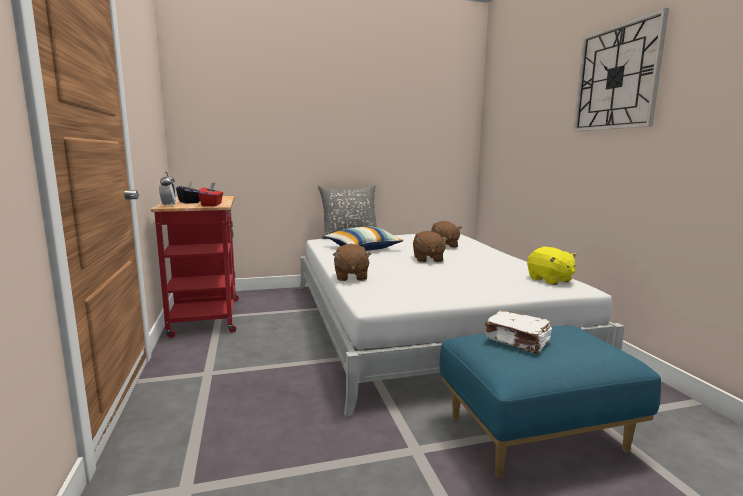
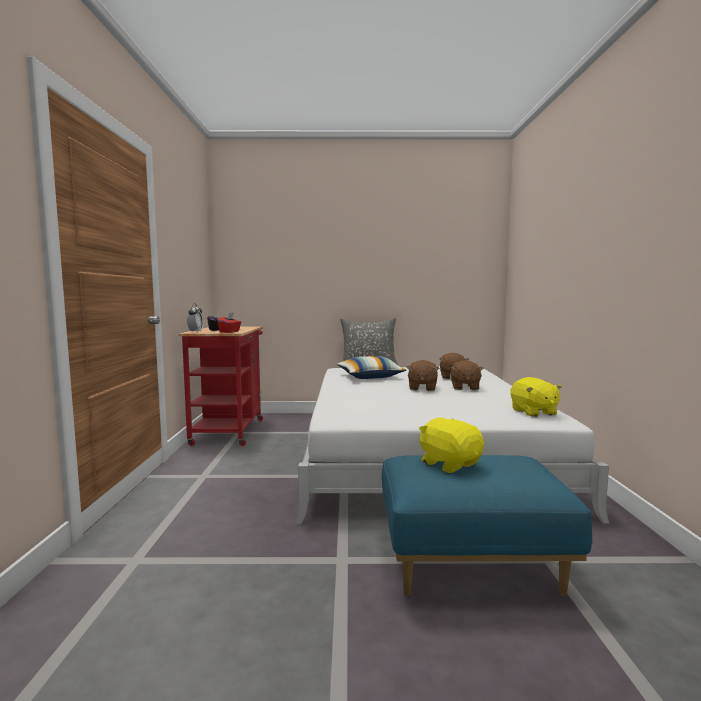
camera: 15 degrees right, 5 degrees down
(351, 277) = (334, 399): brown plush toy -> brown plush toy (464, 387)
(517, 341) = (449, 463): white book -> yellow plush toy
(616, 77) = (610, 202): wall clock -> none

